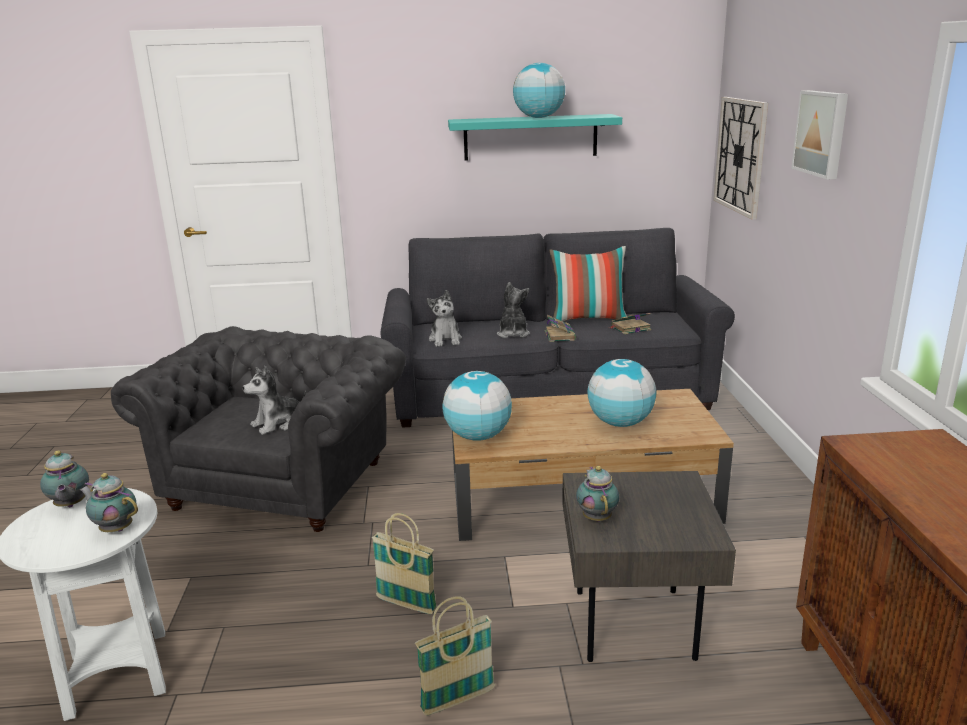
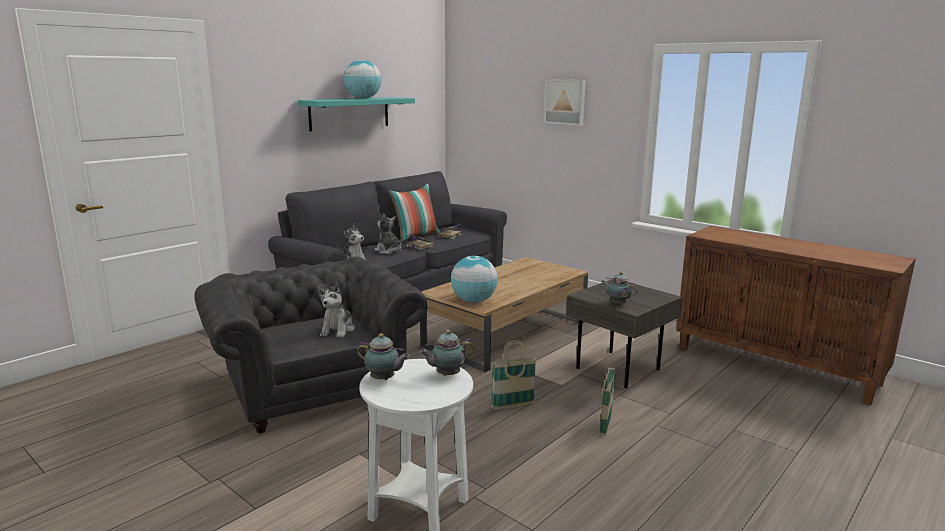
camera: 45 degrees left, 5 degrees down
(620, 423) = (528, 277): globe -> none
(740, 155) = (480, 121): wall clock -> none

